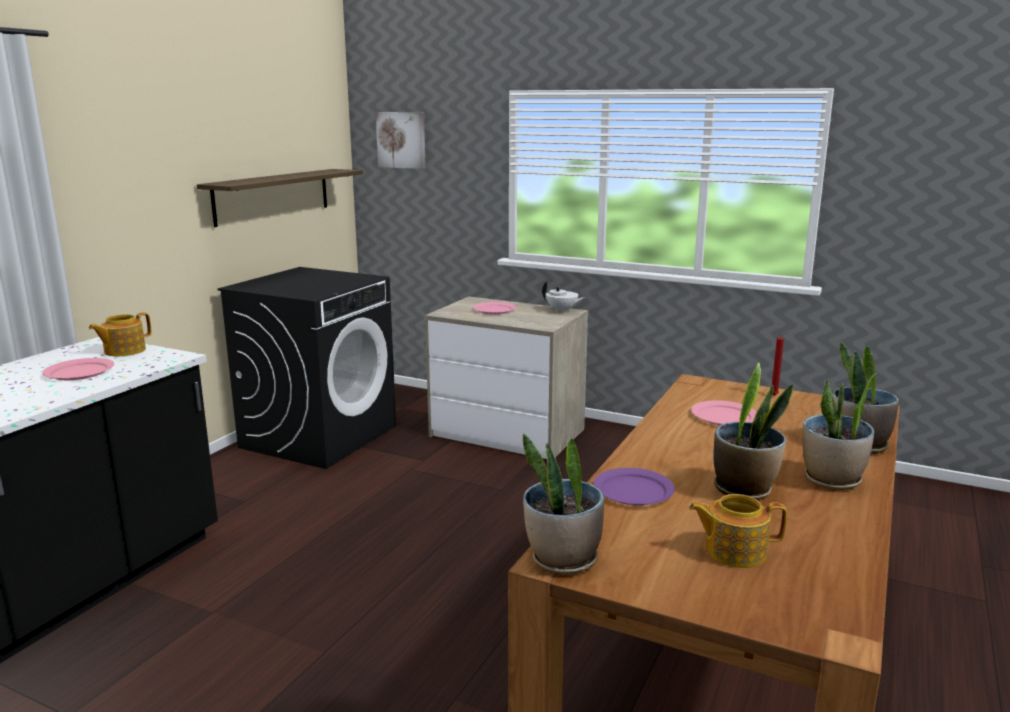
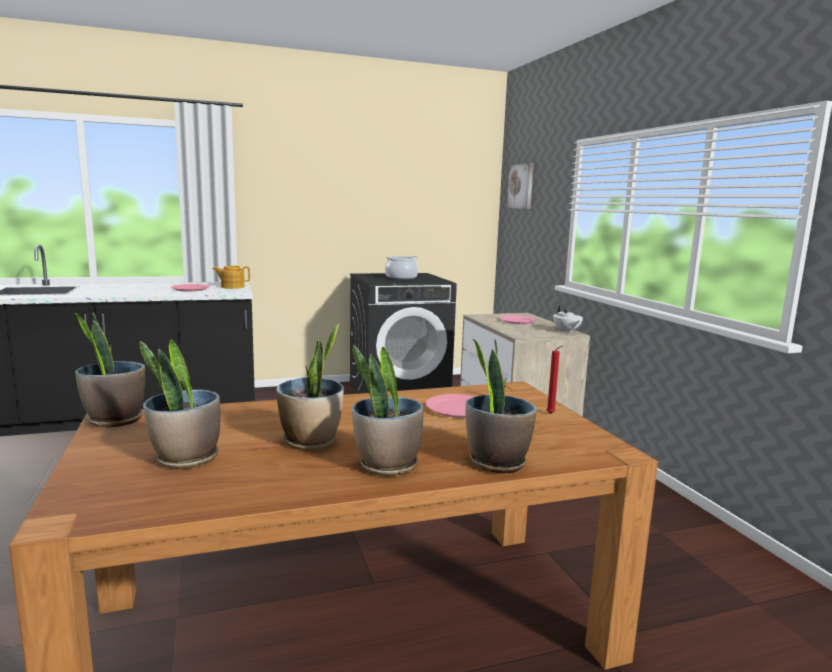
camera: 45 degrees right, 5 degrees down
(273, 196) = (413, 220): shelf -> none
(308, 282) = (401, 278): none -> cooking pot
(634, 490) = (254, 414): purple plate -> none
(733, 551) = (186, 459): teapot -> potted plant

